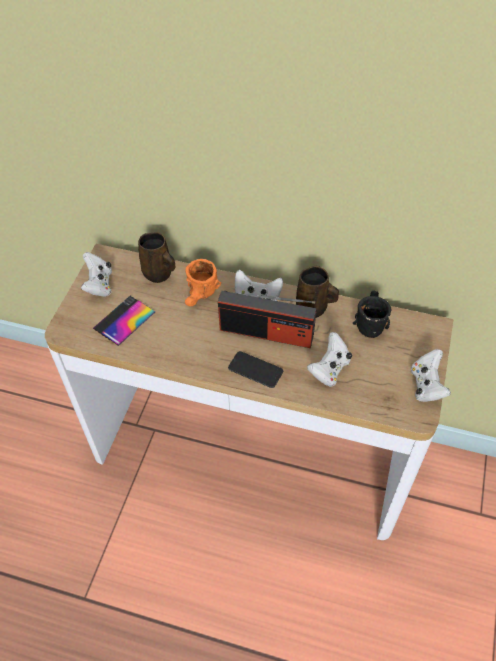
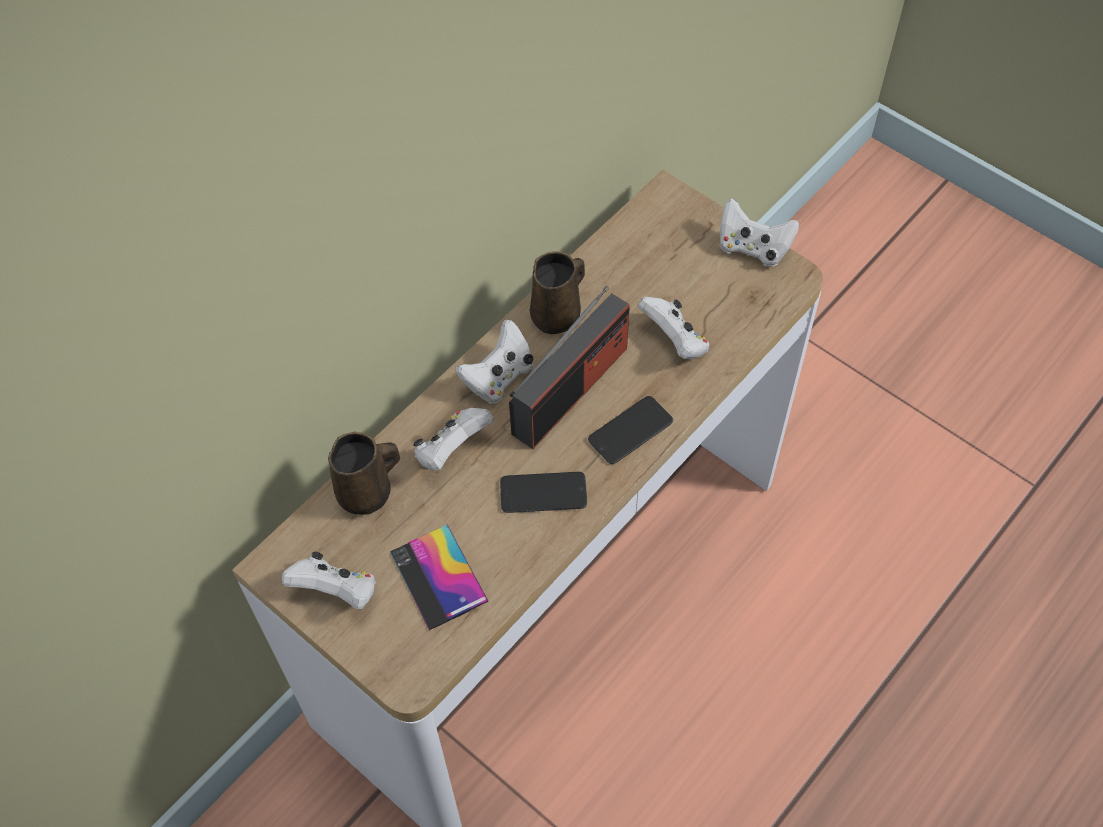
camera: 65 degrees left, 5 degrees up
(194, 345) = (543, 493): none -> phone
(201, 297) = (452, 450): orange mug -> white game controller
(368, 320) = (615, 260): black mug -> none

